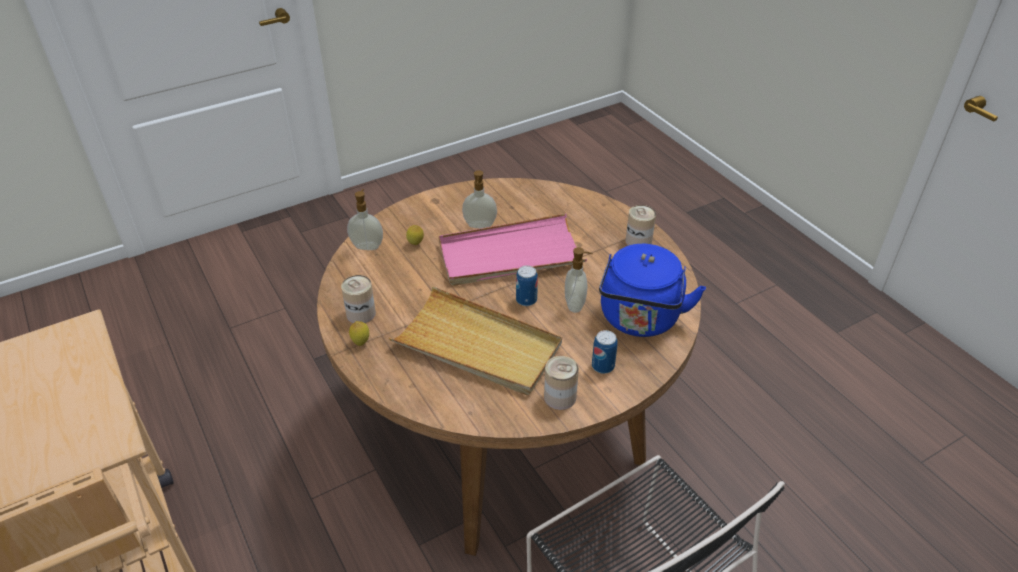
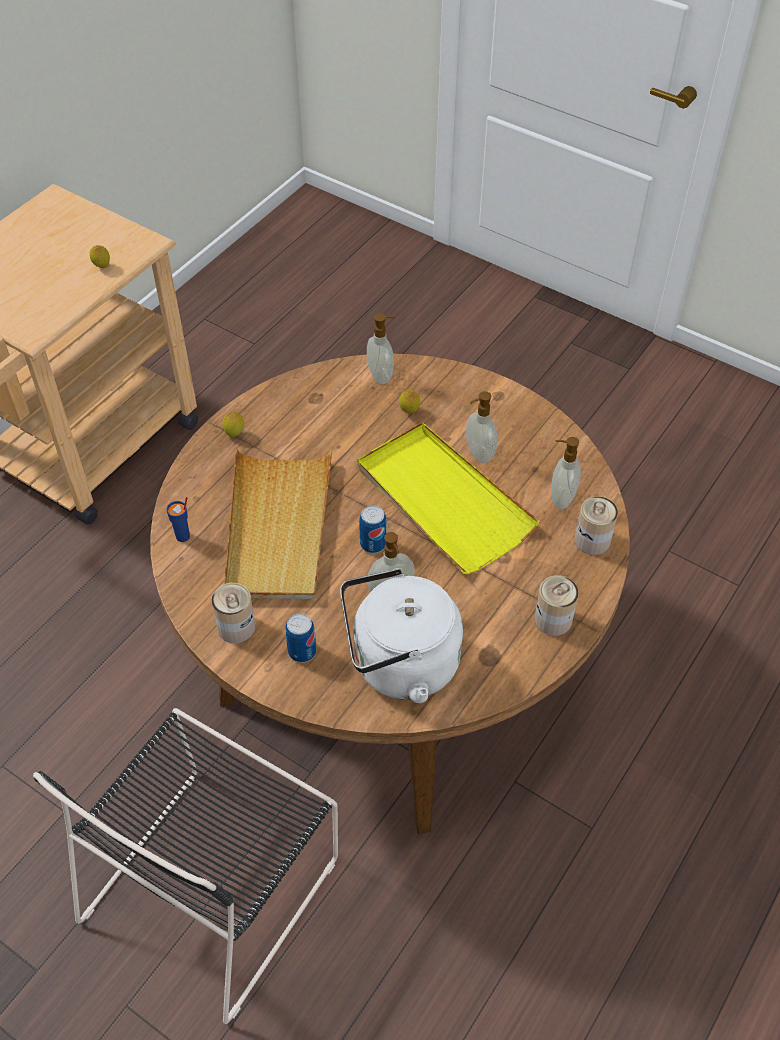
camera: 65 degrees right, 10 degrees up
(79, 365) = (102, 267): none -> lemon
(361, 313) = (275, 416): can -> can (592, 540)
(447, 404) = (183, 536): none -> blue cup
(510, 255) = (442, 501): pink tray -> yellow tray
(543, 205) = (560, 497): none -> soap dispenser
(639, 320) = (399, 665): blue kettle -> white kettle

